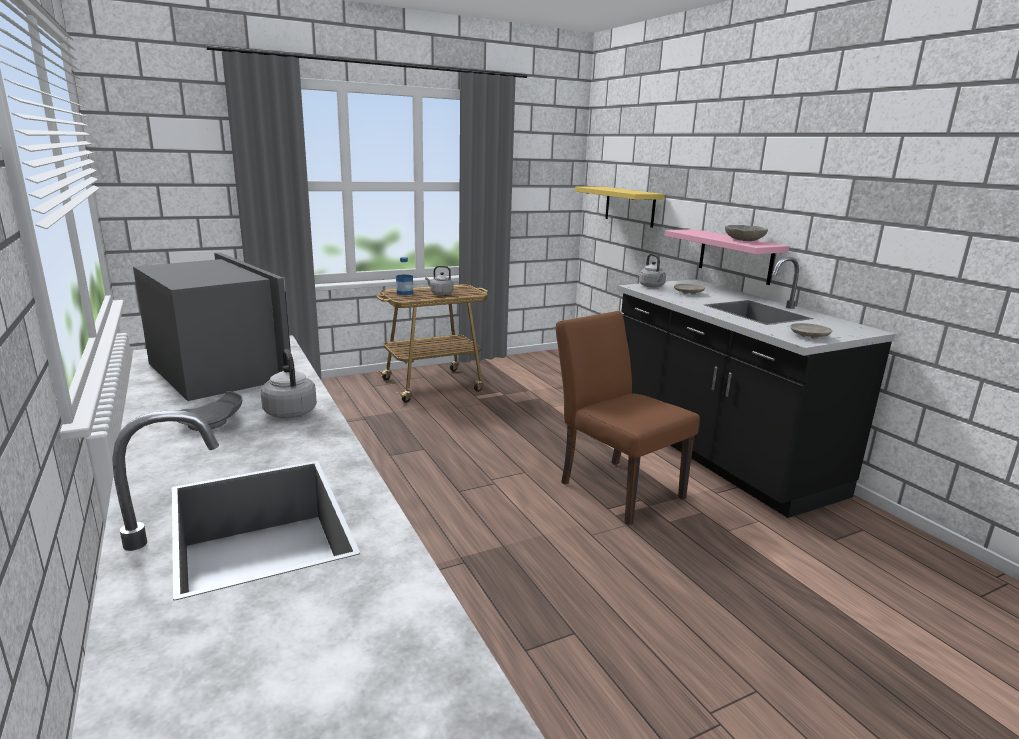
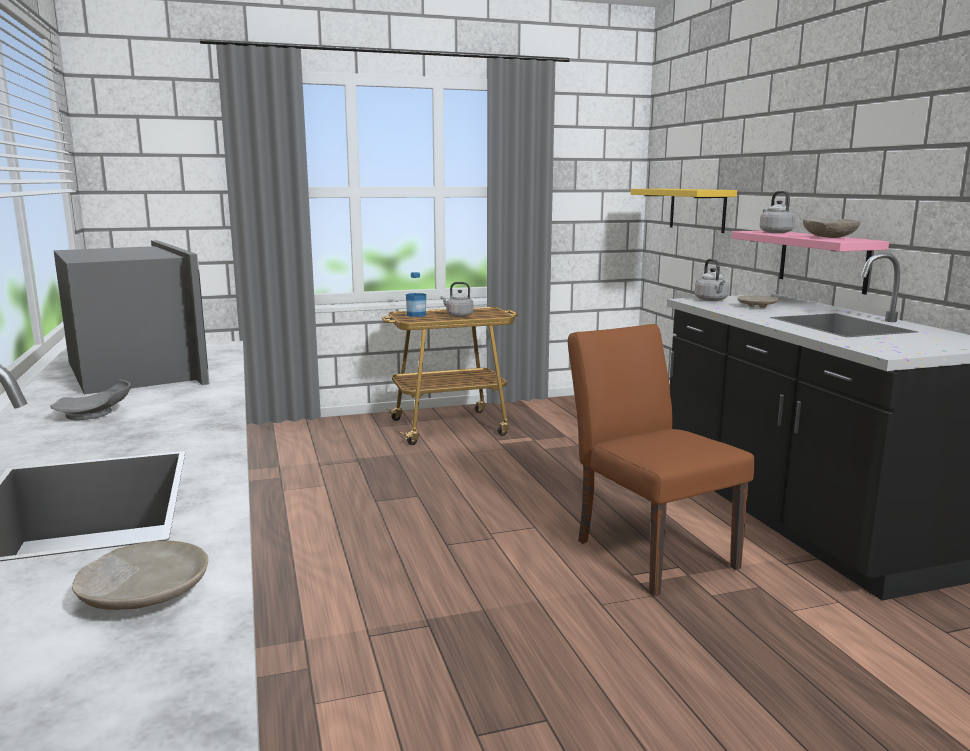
camera: 10 degrees right, 5 degrees down
(290, 411) = (188, 406): grey kettle -> grey kettle (775, 232)
(809, 336) = (900, 348): beige plate -> beige plate (144, 593)

